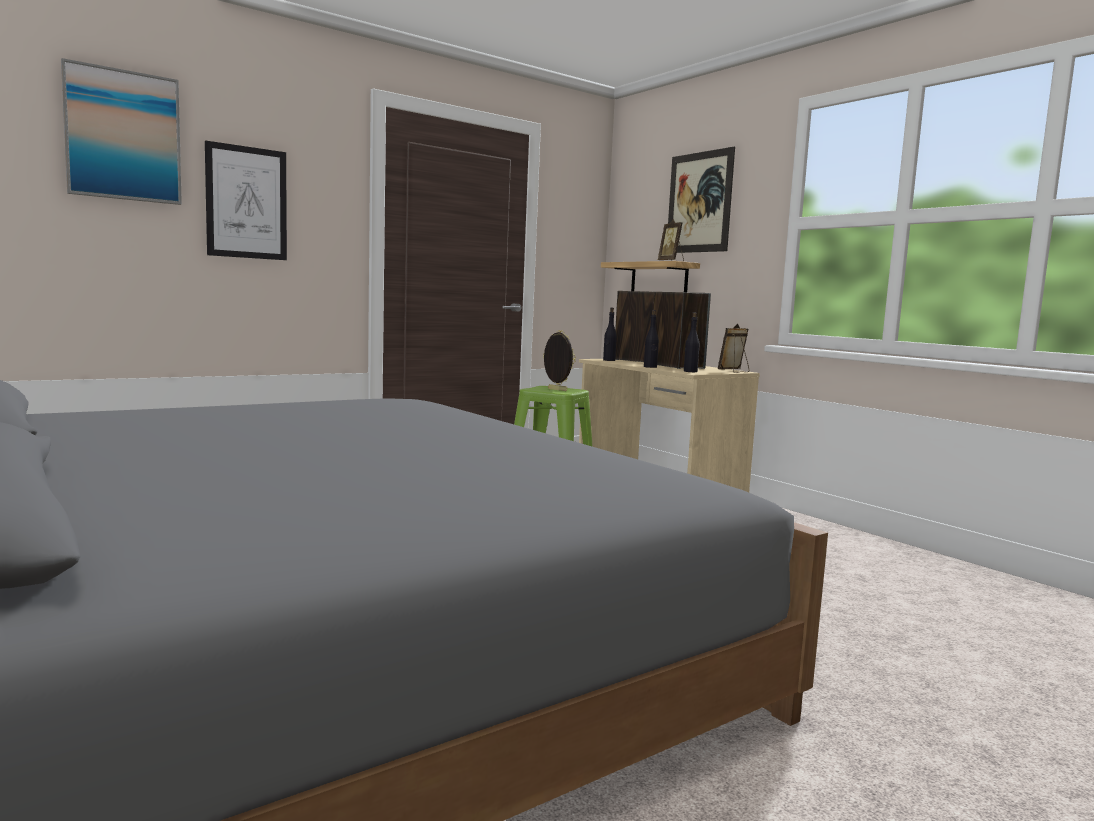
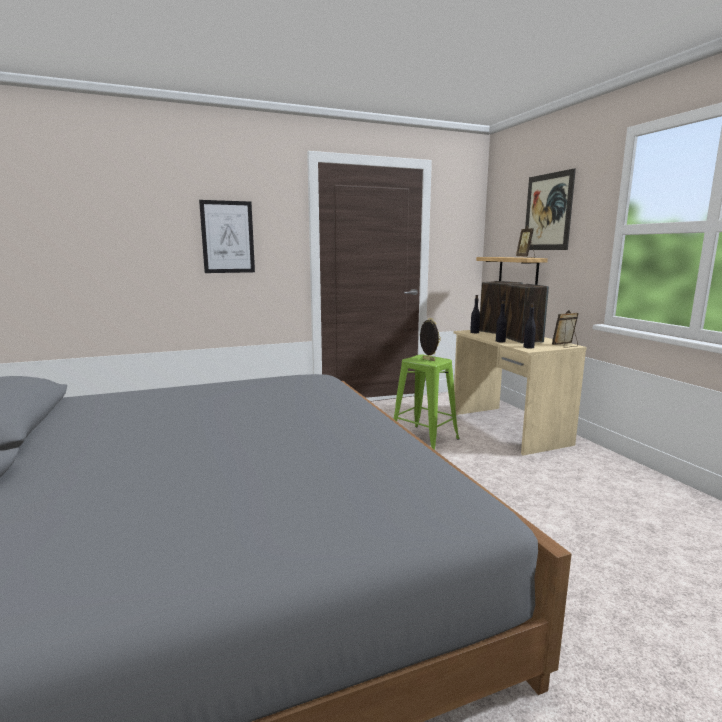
camera: 15 degrees right, 5 degrees up
(123, 136) = (149, 202): picture -> none

